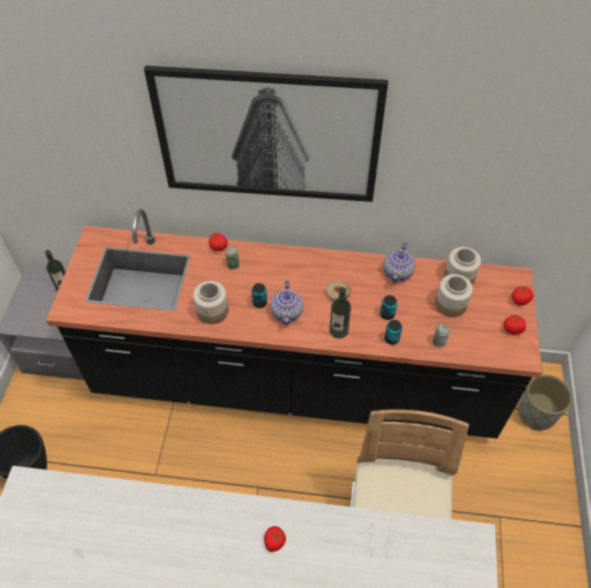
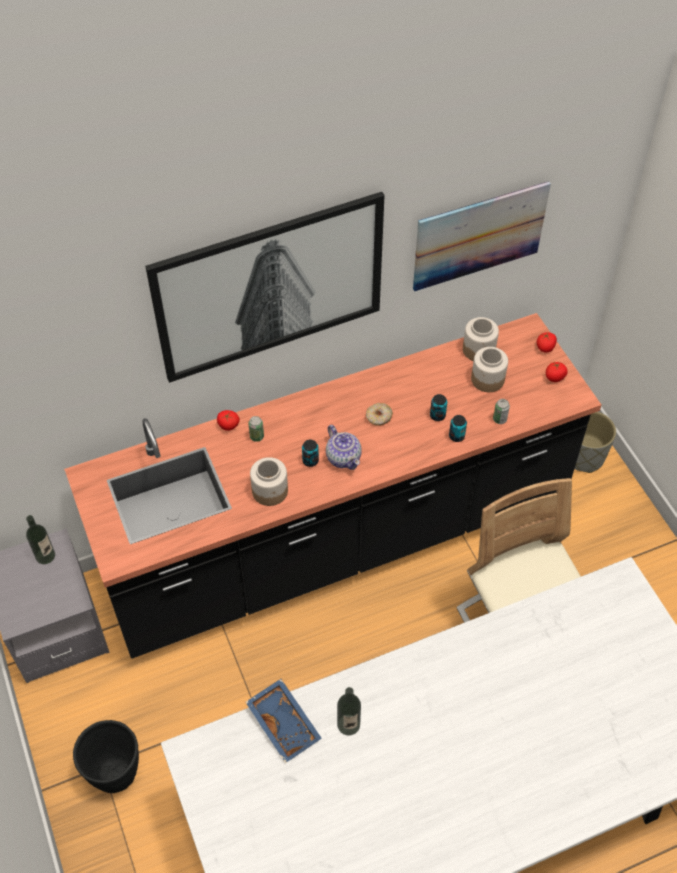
camera: 30 degrees left, 0 degrees up
(107, 504) = (285, 723): none -> blue tray
(274, 542) = (461, 670): tomato -> none
(338, 330) = (403, 451): bottle -> bottle (348, 724)
(398, 272) = (421, 370): teapot -> none
(486, 168) = (479, 235): none -> picture

